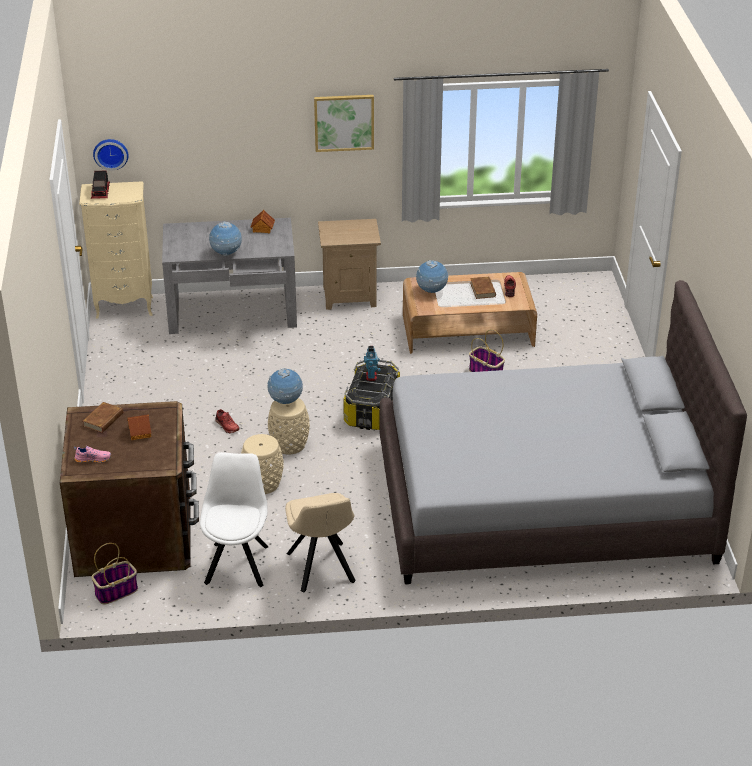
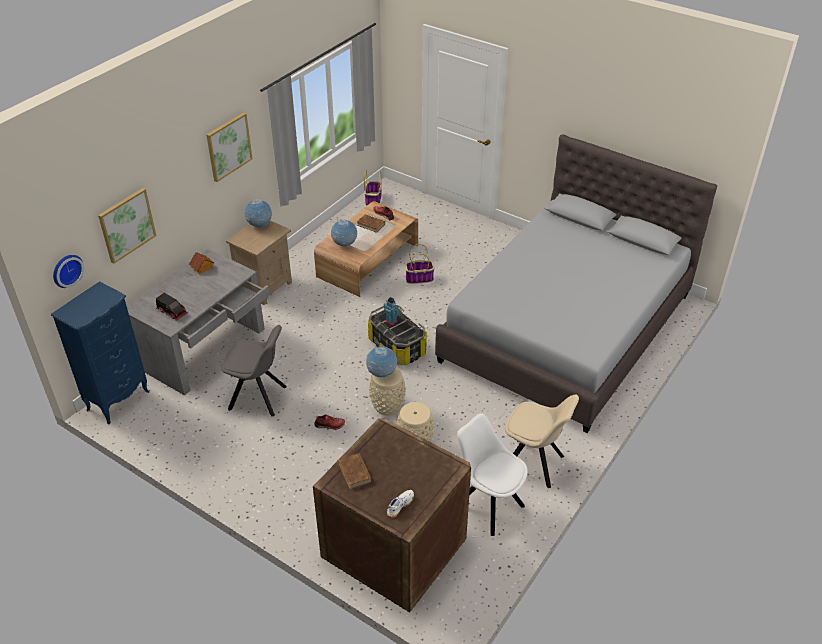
camera: 50 degrees left, 5 degrees up
(93, 459) = (399, 505): pink shoe -> white shoe
(101, 192) = (80, 309): toy truck -> toy truck (172, 312)
(116, 591) = (452, 594): basket -> basket (373, 199)
(124, 308) = (119, 401): beige dresser -> blue dresser
(140, 432) = (394, 459): toy house -> none
(190, 143) = (126, 225): none -> picture
(212, 371) = (258, 397): none -> grey chair
(226, 254) = (207, 300): globe -> globe (259, 225)

